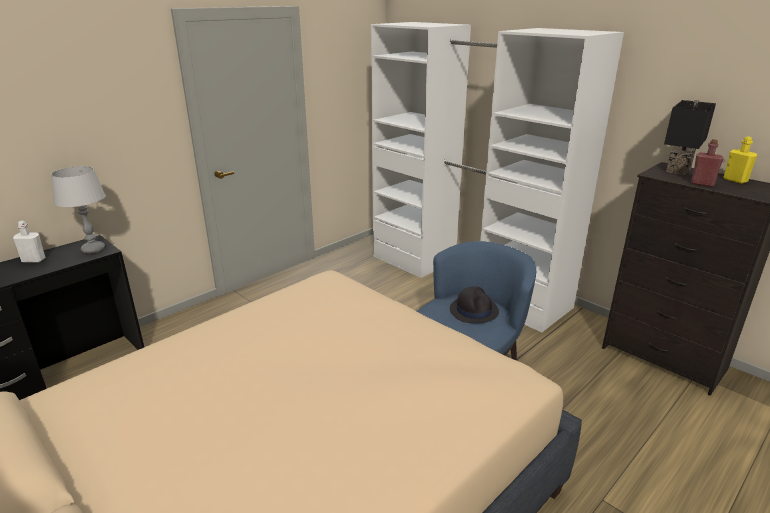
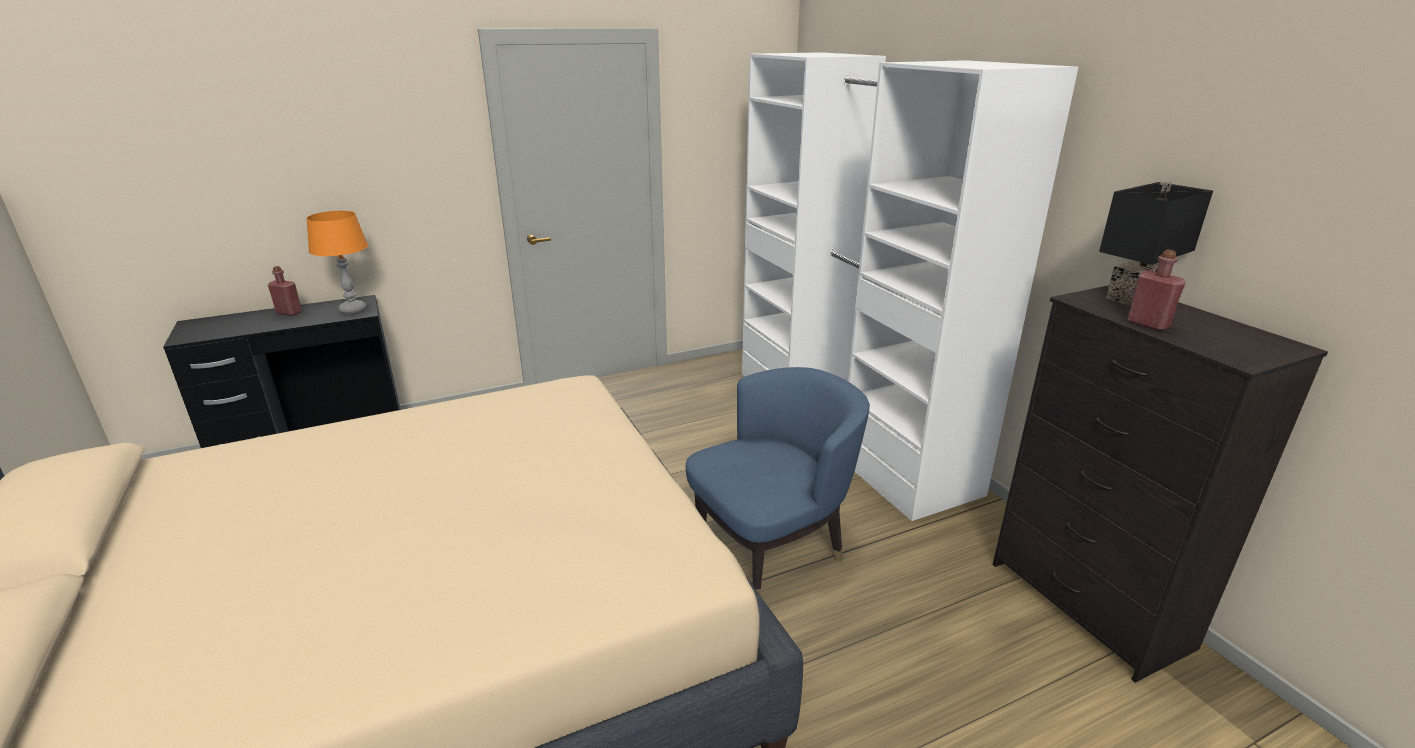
camera: 20 degrees right, 0 degrees up
(33, 260) = (289, 312): white bottle -> red bottle
(93, 249) = (353, 310): grey table lamp -> orange table lamp
(474, 310) = (772, 465): black hat -> none
(735, 180) = (1220, 326): yellow bottle -> none

